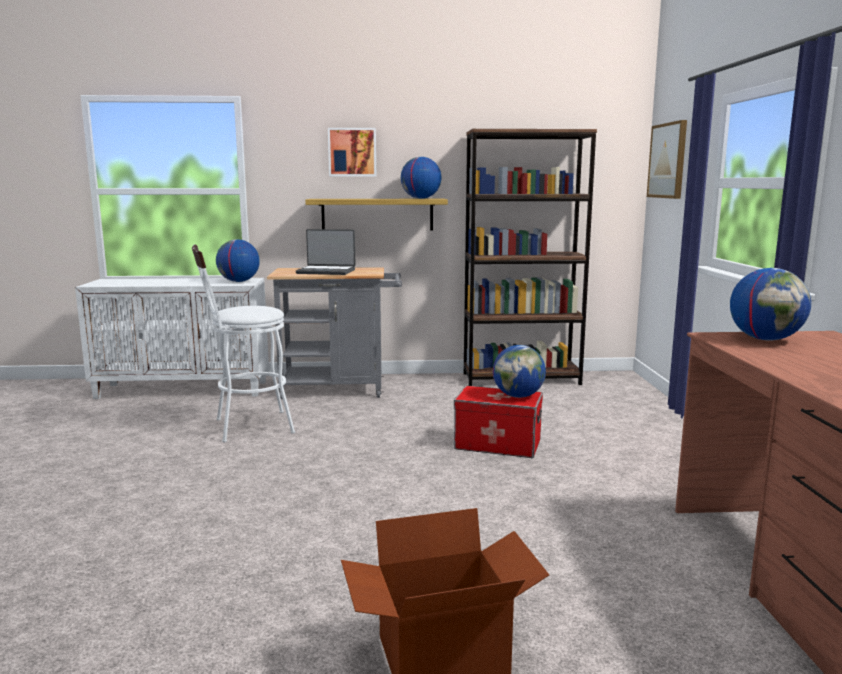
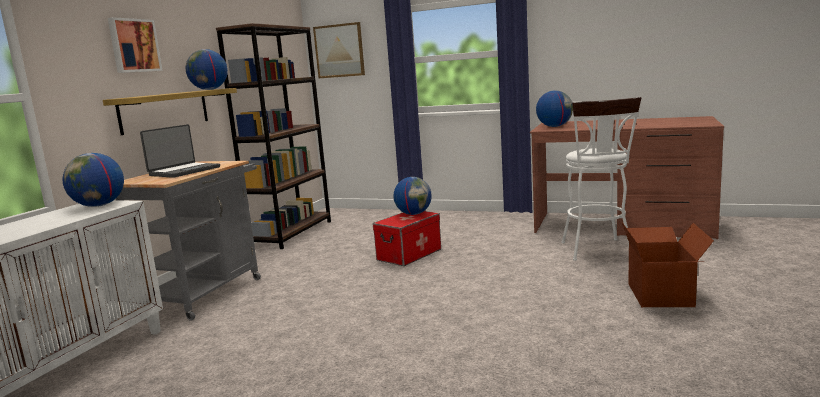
camera: 65 degrees left, 0 degrees up
(246, 427) = (252, 338): white stool -> white stool (598, 251)

